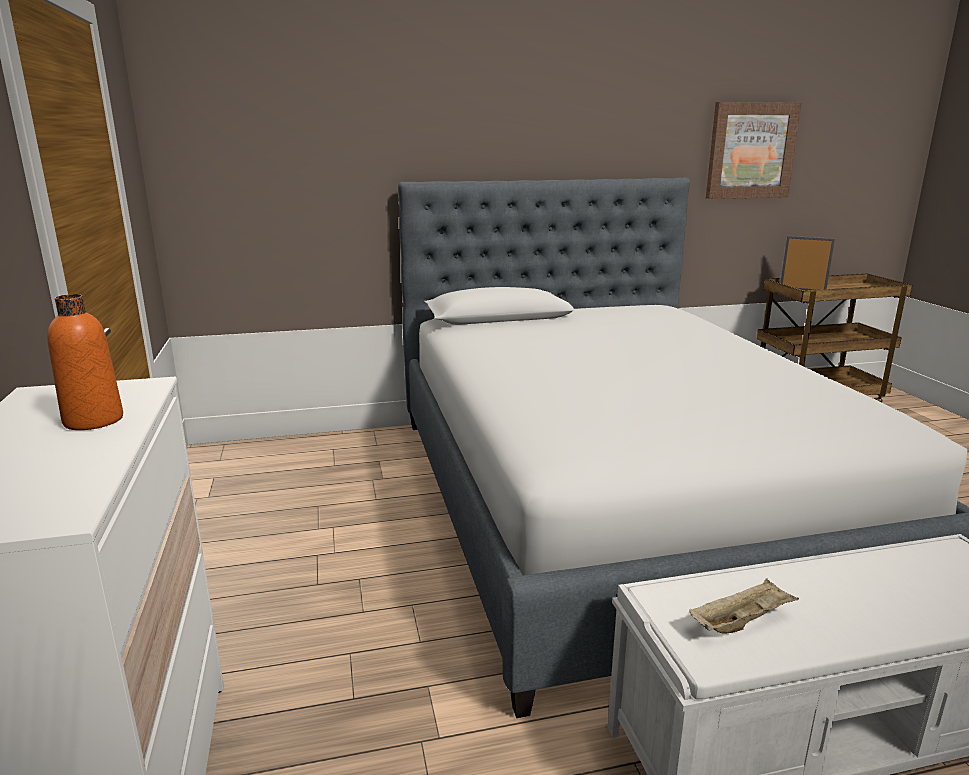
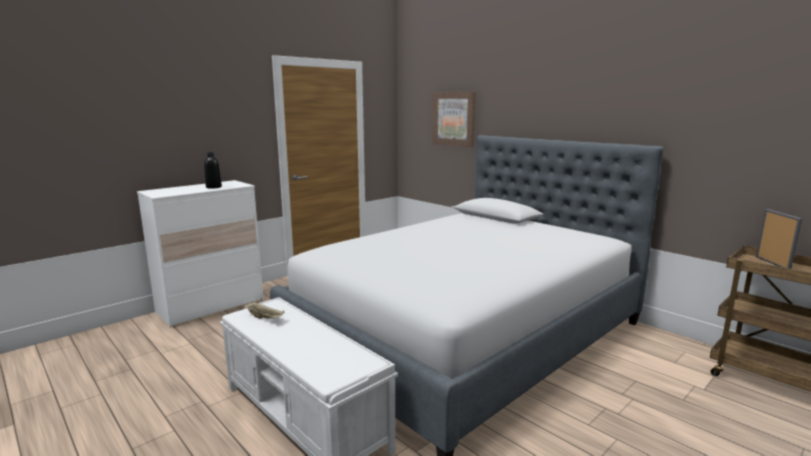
camera: 60 degrees right, 5 degrees down
(93, 420) = (213, 187): orange bottle -> black bottle
(751, 151) = (738, 128): picture -> picture (454, 119)

